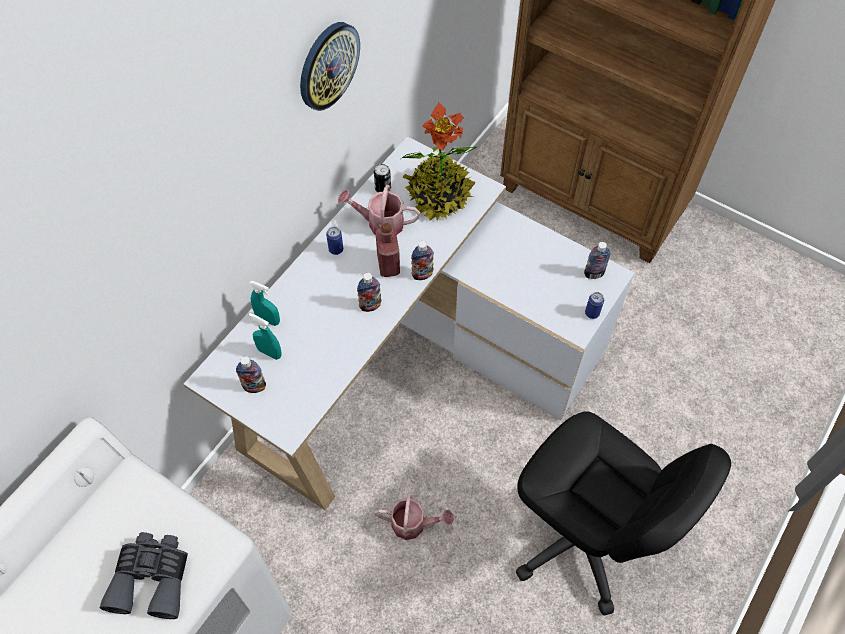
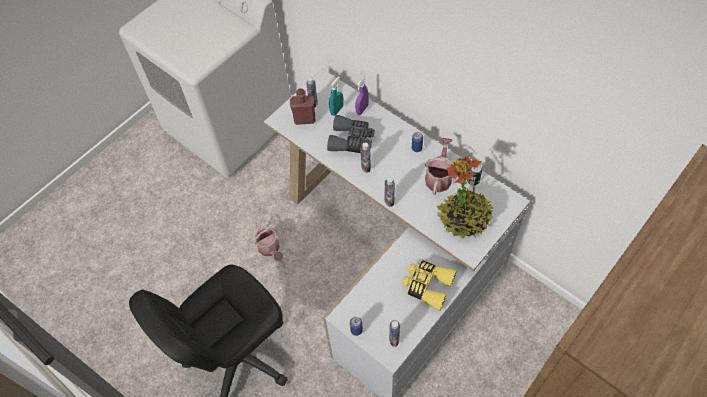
camera: 100 degrees right, 0 degrees up
(152, 578) = (184, 41): grey binoculars -> grey binoculars (351, 140)
(268, 319) = (362, 109): turquoise spray bottle -> purple spray bottle
(328, 65) = (484, 66): wall clock -> none
(388, 265) = (400, 180): red bottle -> red bottle (304, 119)
(413, 524) = (270, 249): watering can -> watering can turned 45 degrees counterclockwise
(519, 245) = (427, 285): none -> yellow binoculars

